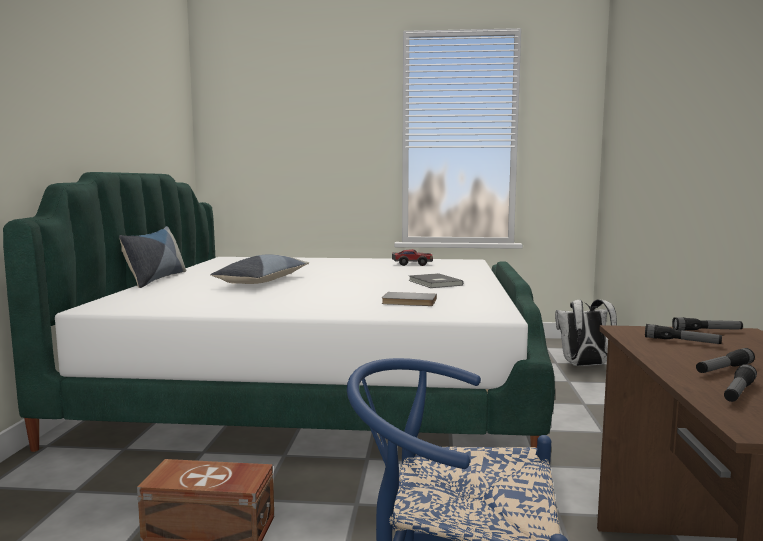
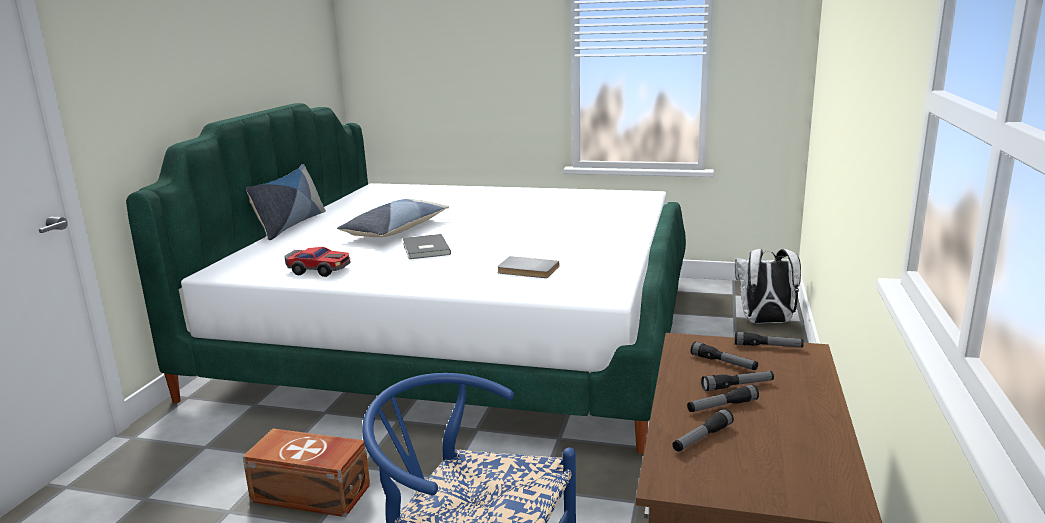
camera: 10 degrees right, 10 degrees up
(412, 264) = (575, 200): toy car -> toy car (319, 270)
(434, 283) = (575, 237): grey book -> grey book (424, 249)
(717, 355) = (737, 386): none -> flashlight

